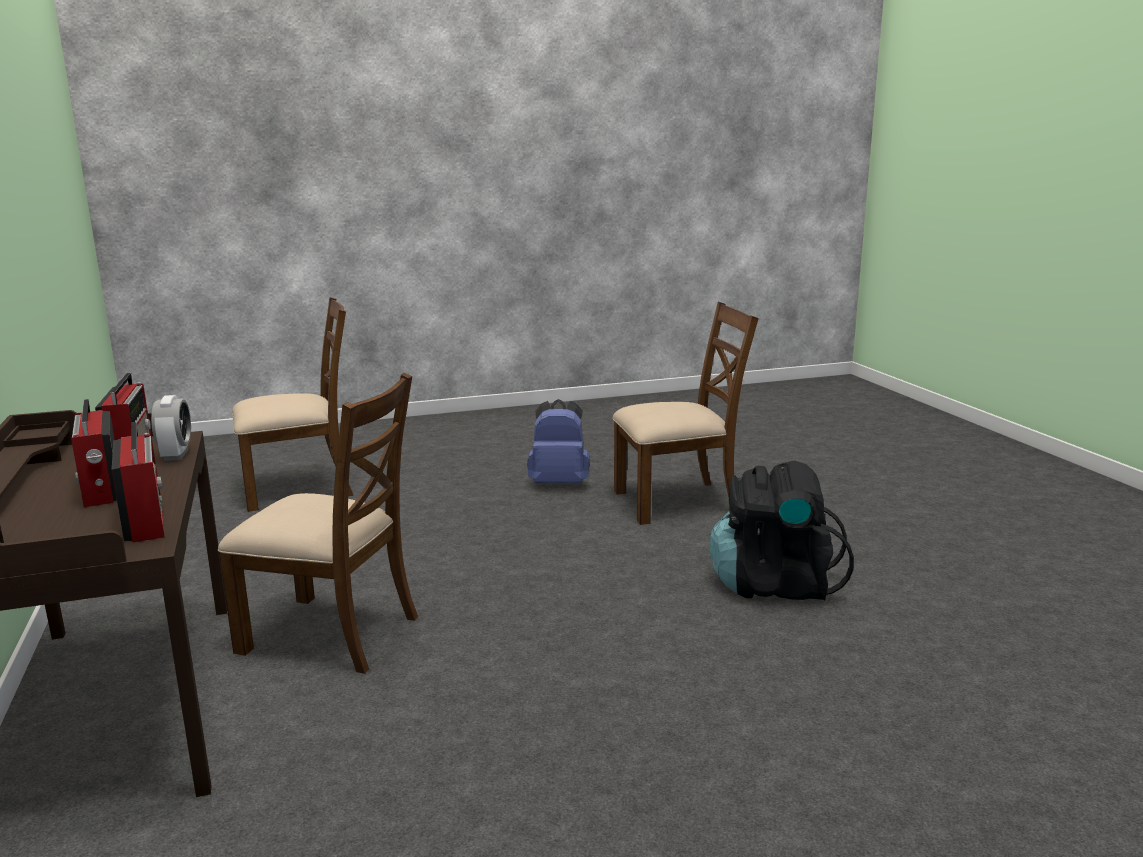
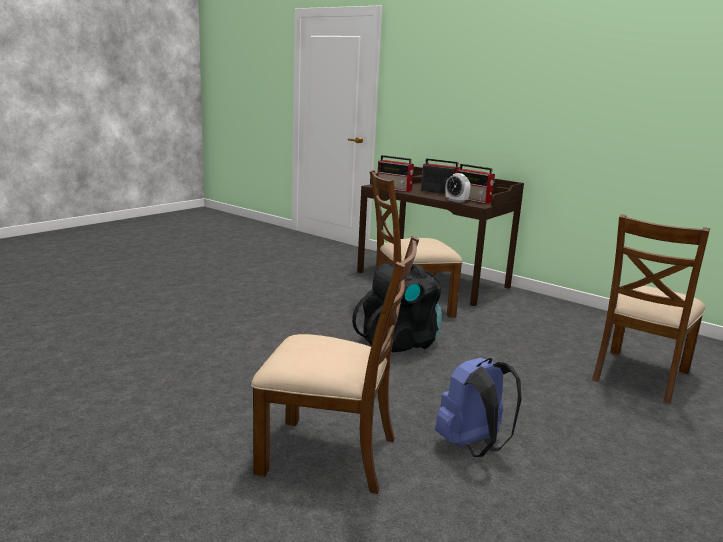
camera: 145 degrees right, 0 degrees up
(677, 501) = (330, 454): brown chair -> brown chair turned 120 degrees counterclockwise
(773, 585) = (194, 383): black backpack -> black backpack (399, 342)

